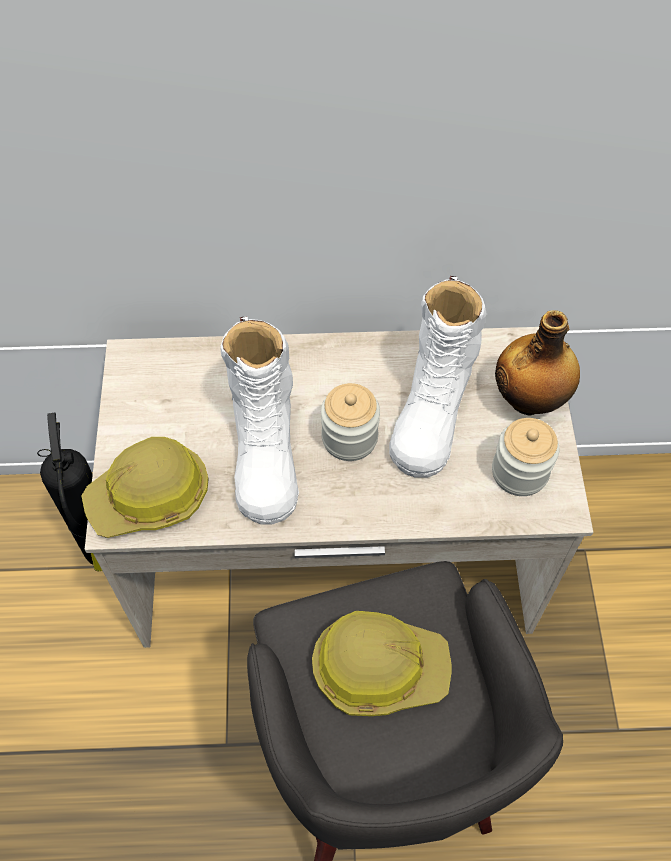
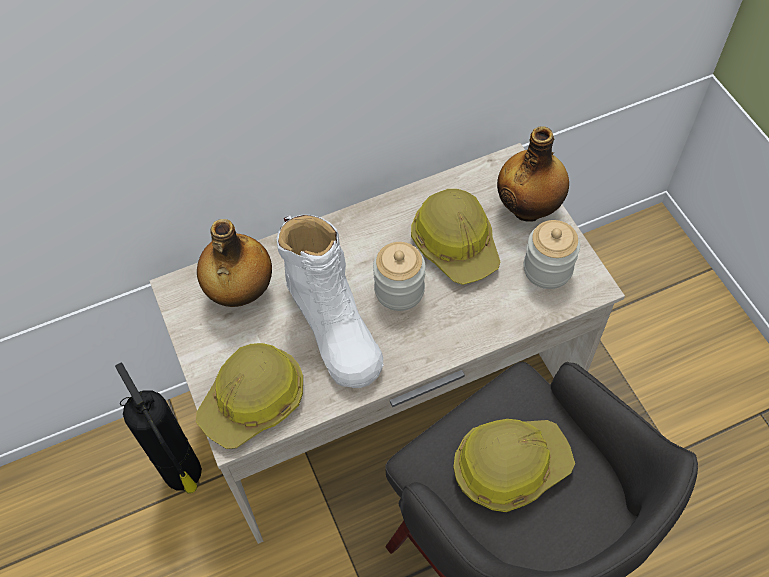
camera: 20 degrees left, 0 degrees up
(188, 382) = (240, 292): none -> bottle
(432, 410) = (455, 243): white boot -> hard hat

